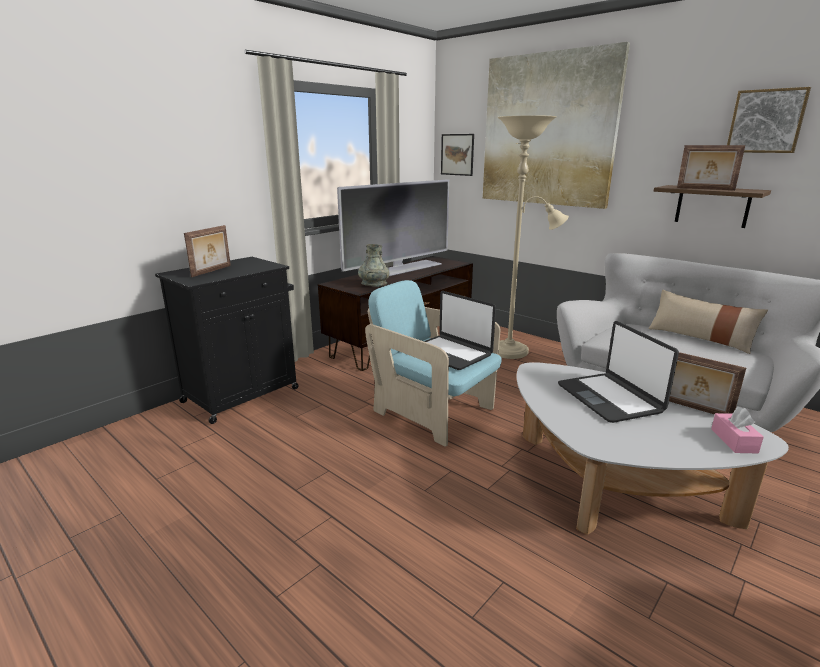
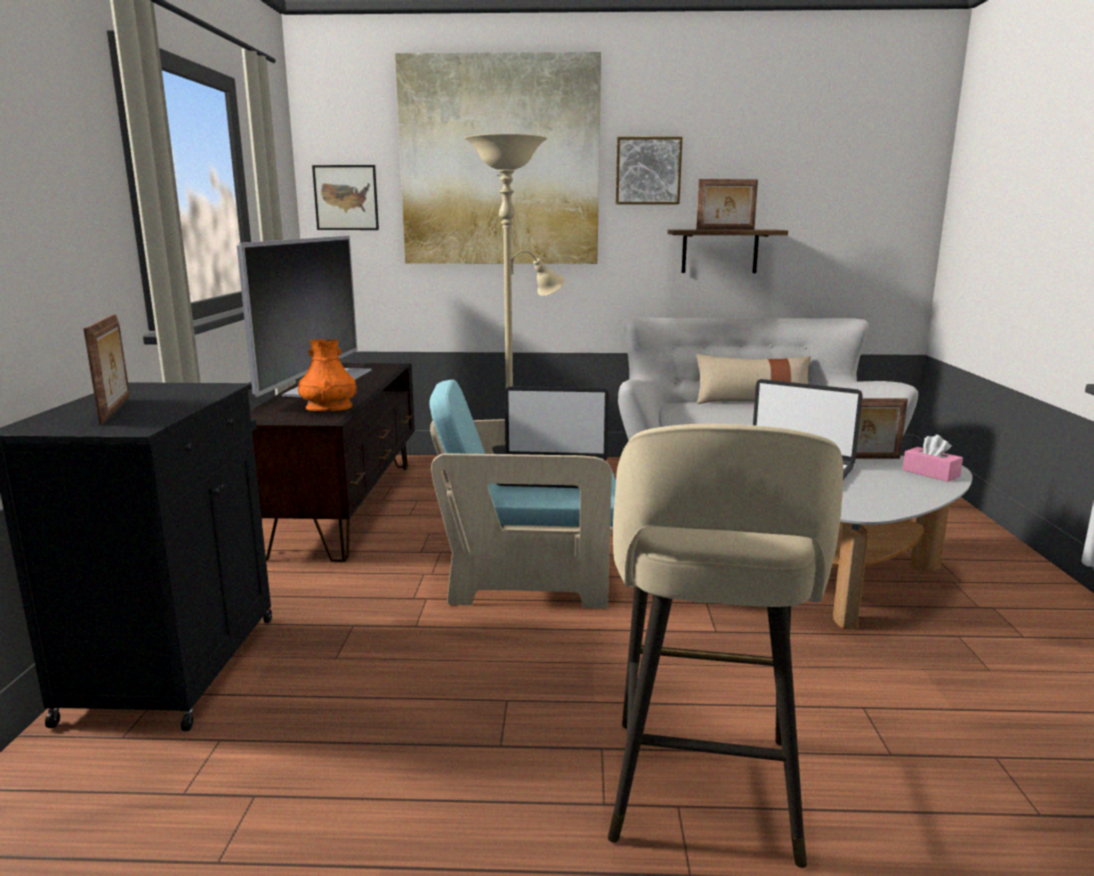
camera: 40 degrees left, 5 degrees down
(340, 566) = (702, 793): none -> beige stool
(374, 284) = (329, 408): grey vase -> orange vase
(766, 121) = (761, 155): picture -> picture (648, 171)

